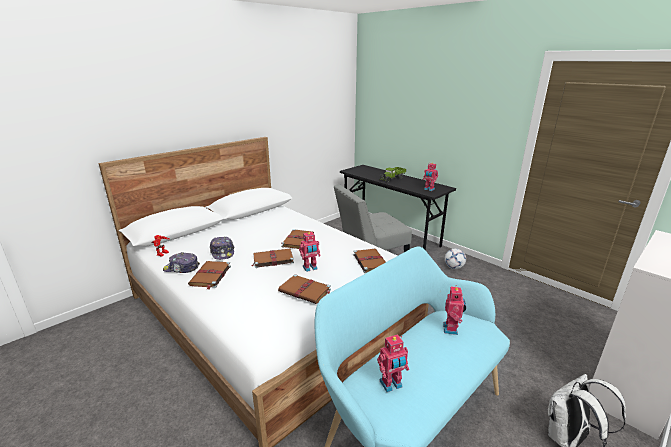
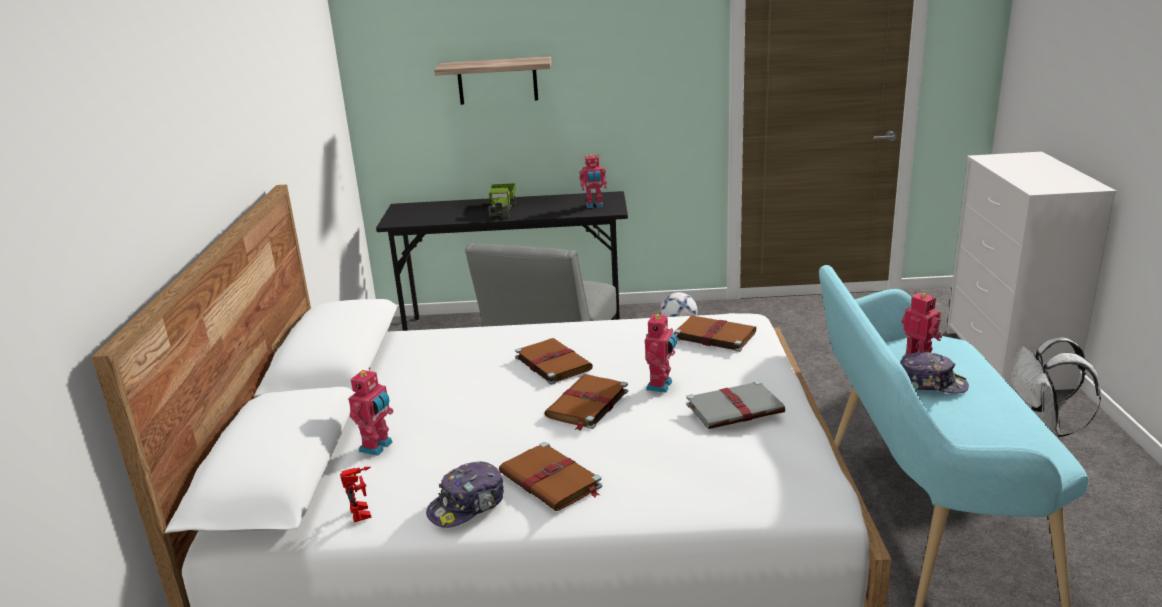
camera: 45 degrees left, 0 degrees up
(222, 252) = (478, 443): cap -> cap (931, 383)
(305, 291) = (736, 408): brown book -> grey book
(391, 385) = (983, 440): toy robot -> toy robot (377, 447)
(410, 118) = (497, 81): none -> shelf

